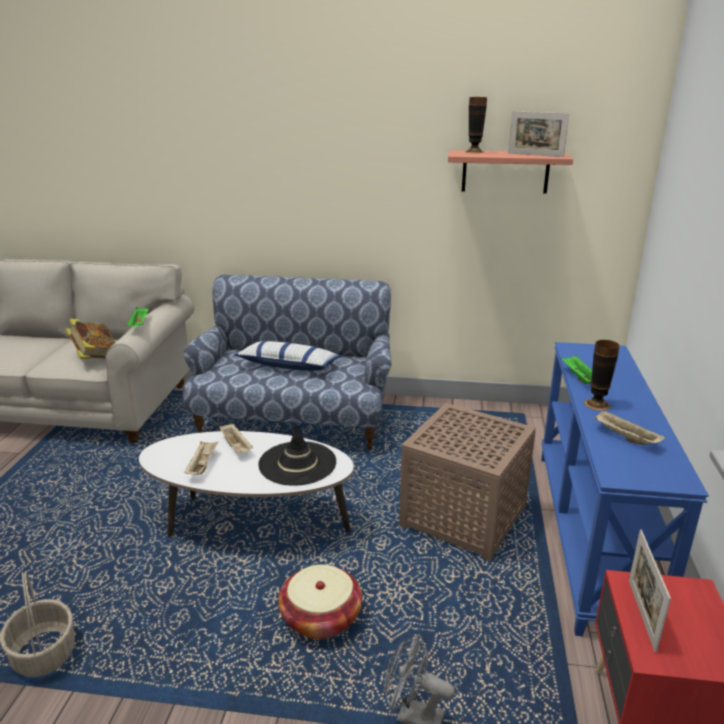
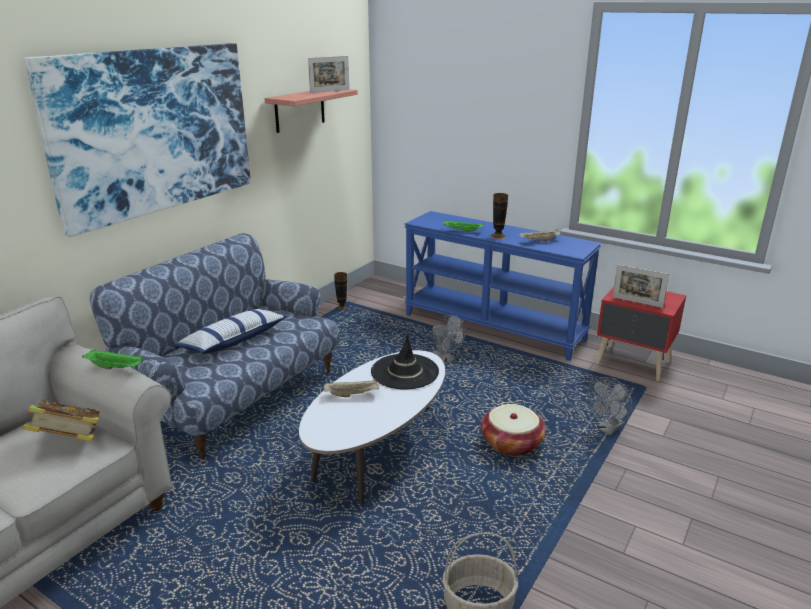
camera: 65 degrees left, 0 degrees up
(202, 465) = (369, 416): beige tray -> none
(304, 161) = (154, 131): none -> picture
(466, 516) = (445, 359): brown side table -> grey fan
(474, 152) = (288, 96): vase -> vase (342, 308)

